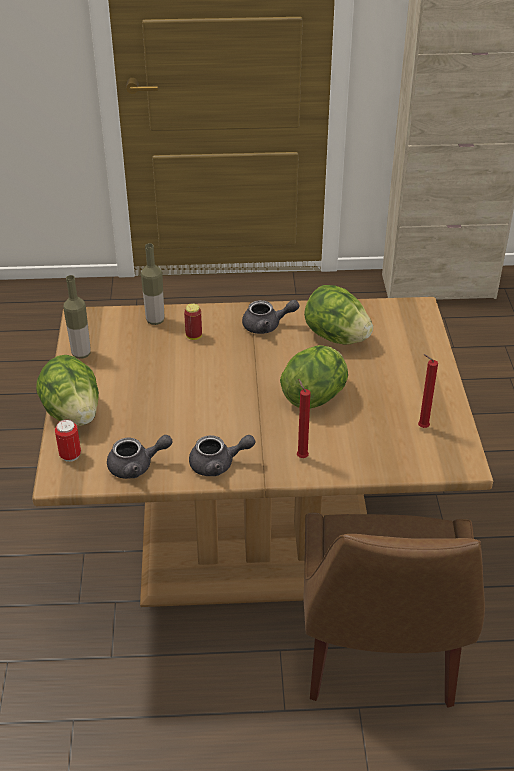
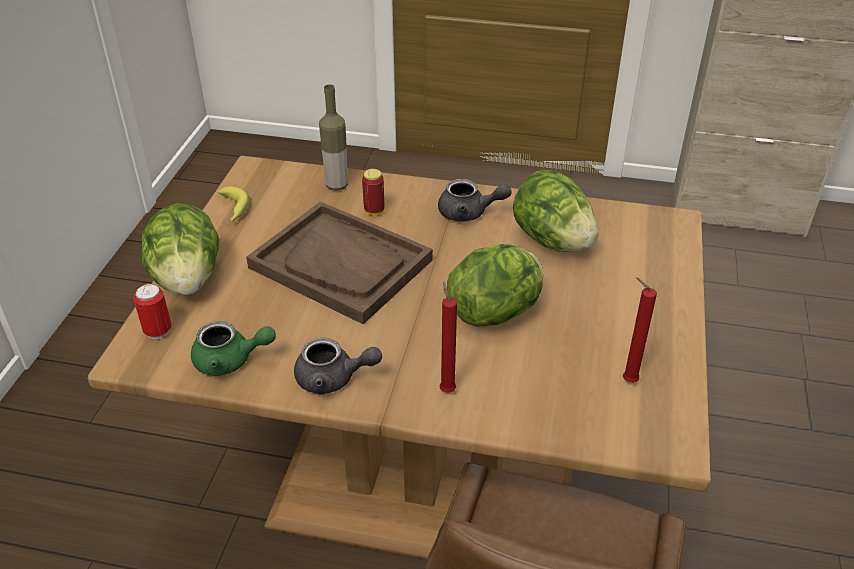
camera: 15 degrees right, 0 degrees up
(81, 353) = (233, 210): bottle -> banana
(137, 466) = (230, 361): grey teapot -> green teapot
(186, 381) = (341, 264): none -> brown tray

